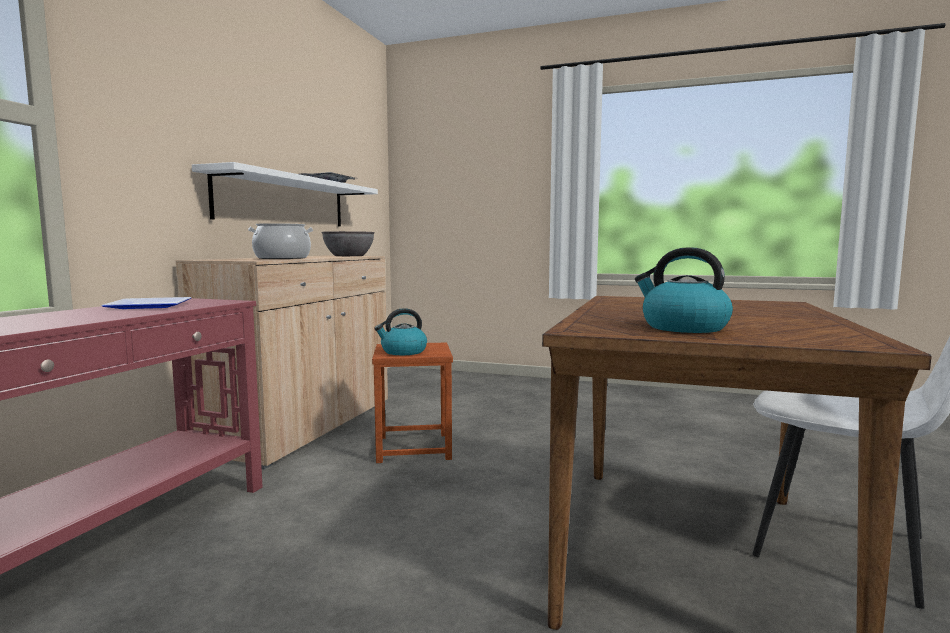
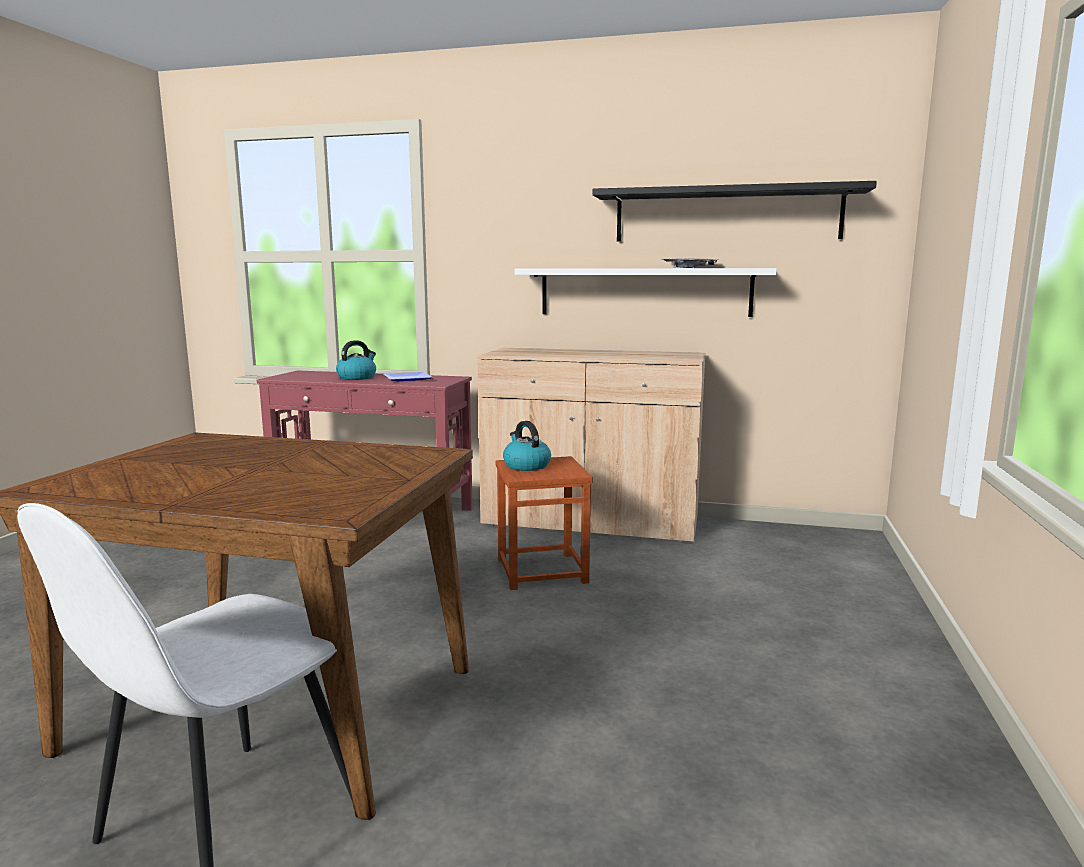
camera: 85 degrees right, 5 degrees up
(282, 258) = (551, 354): cooking pot -> none
(323, 144) = (726, 215): none -> black shelf
(348, 256) = (668, 357): grey bowl -> none
(682, 327) = (177, 456): kettle -> kettle (357, 377)

